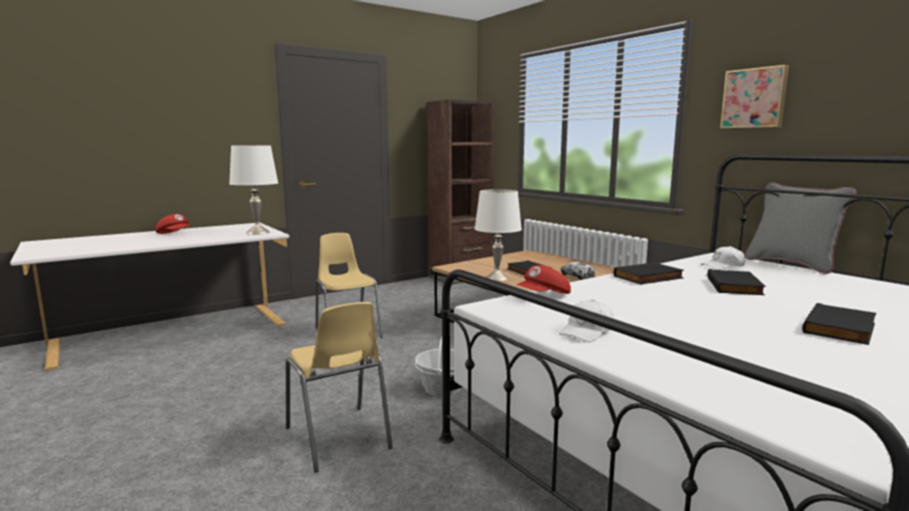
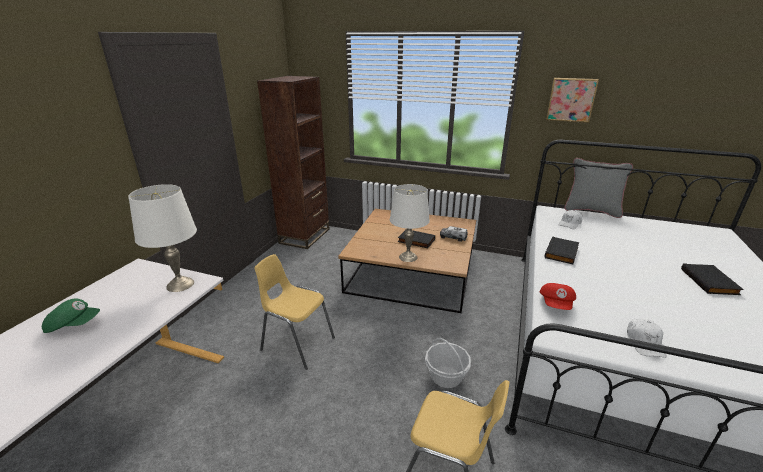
camera: 35 degrees left, 15 degrees up
(175, 234) = (74, 325): red cap -> green cap
(735, 286) = (611, 248): black book -> none

